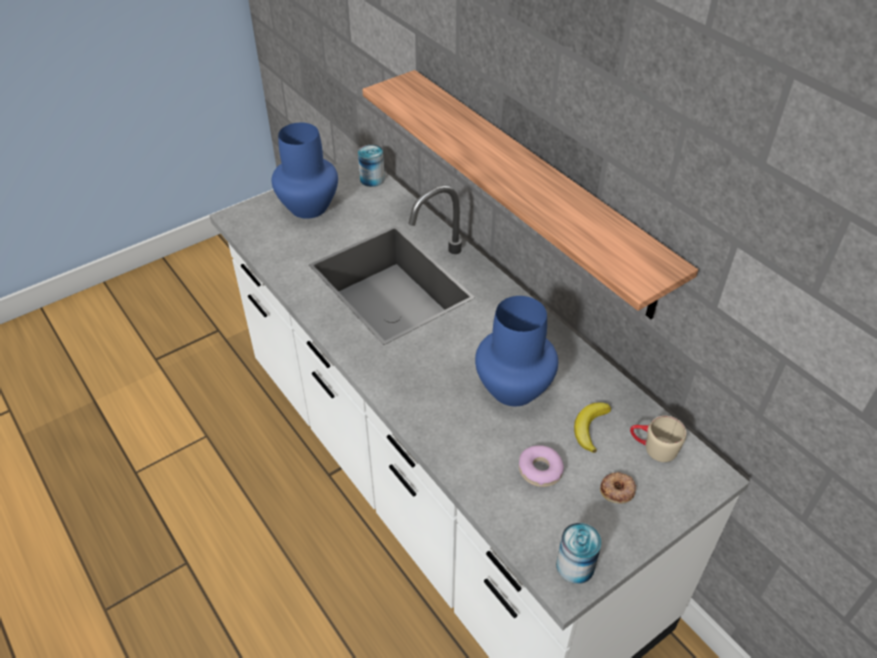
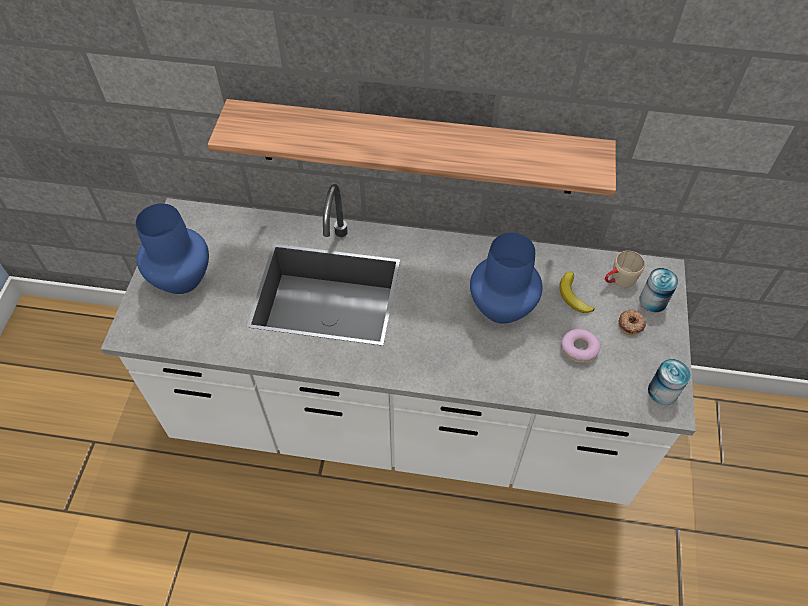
camera: 45 degrees left, 10 degrees up
(372, 179) = (204, 217): can -> can (653, 300)

